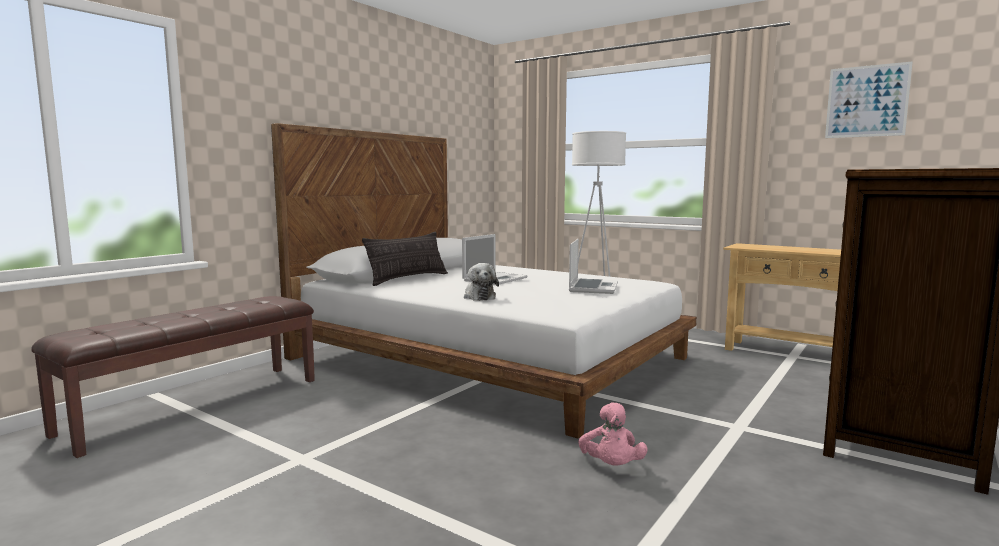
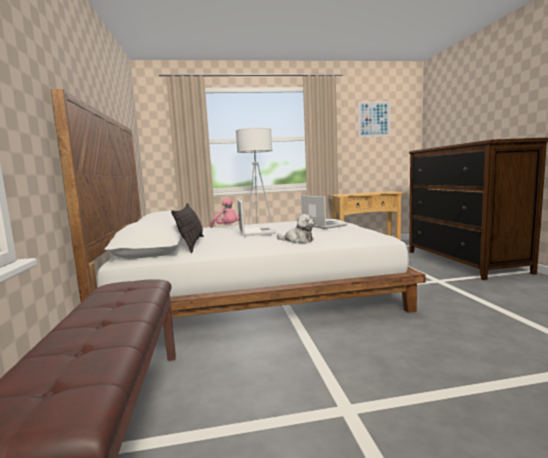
camera: 45 degrees left, 0 degrees up
(611, 466) = (462, 316): pink plush toy -> pink plush toy (227, 227)

